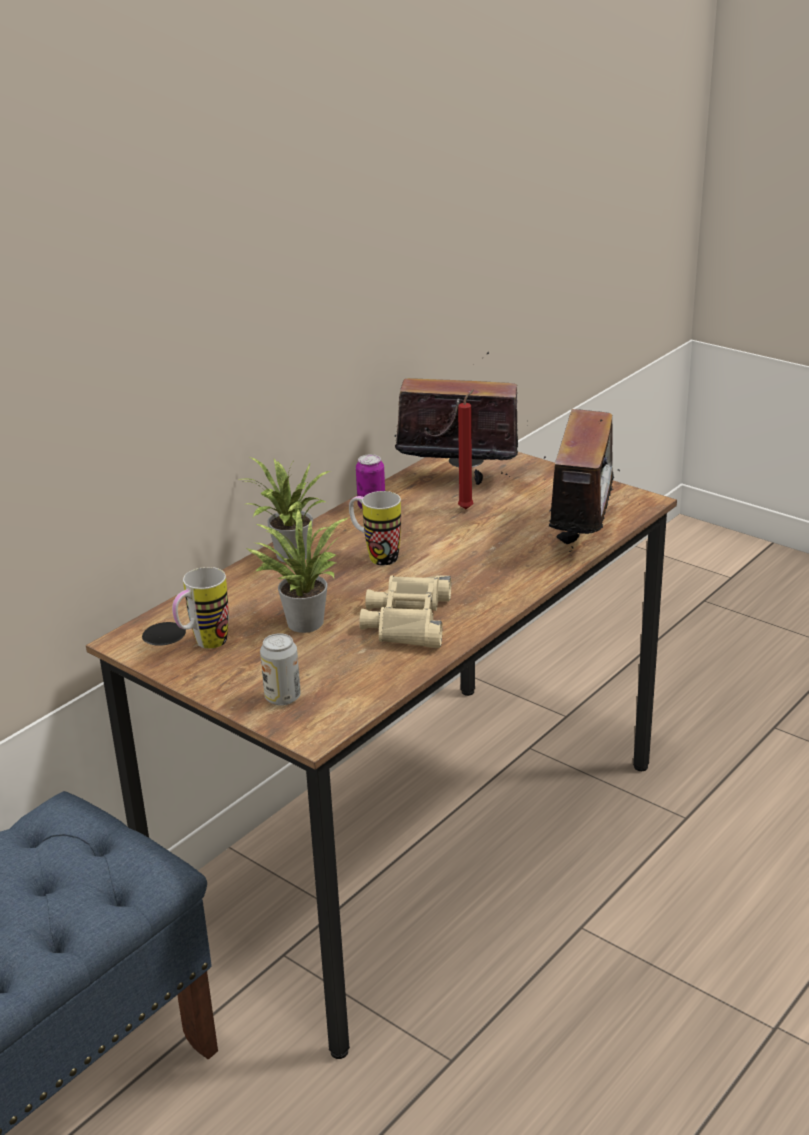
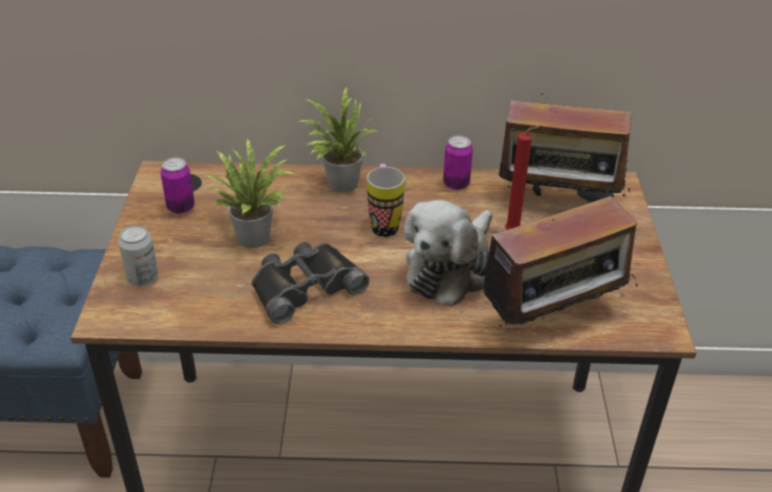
camera: 50 degrees right, 10 degrees up
(203, 645) = (181, 207): mug -> can
(406, 620) = (304, 286): beige binoculars -> black binoculars
(457, 478) = (557, 203): radio -> radio turned 135 degrees clockwise
(472, 550) = (450, 268): none -> plush toy

